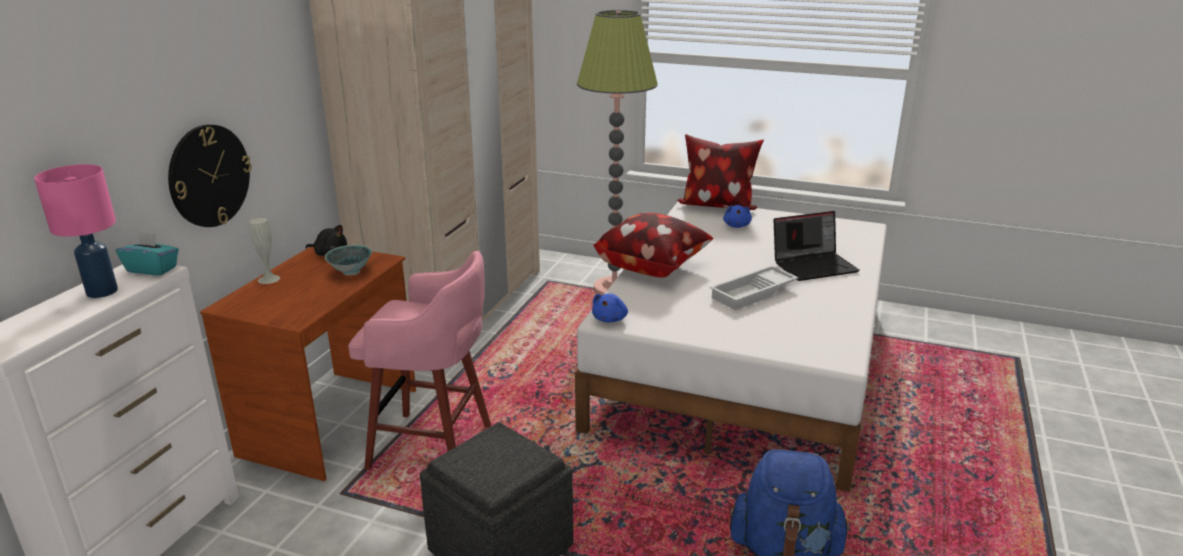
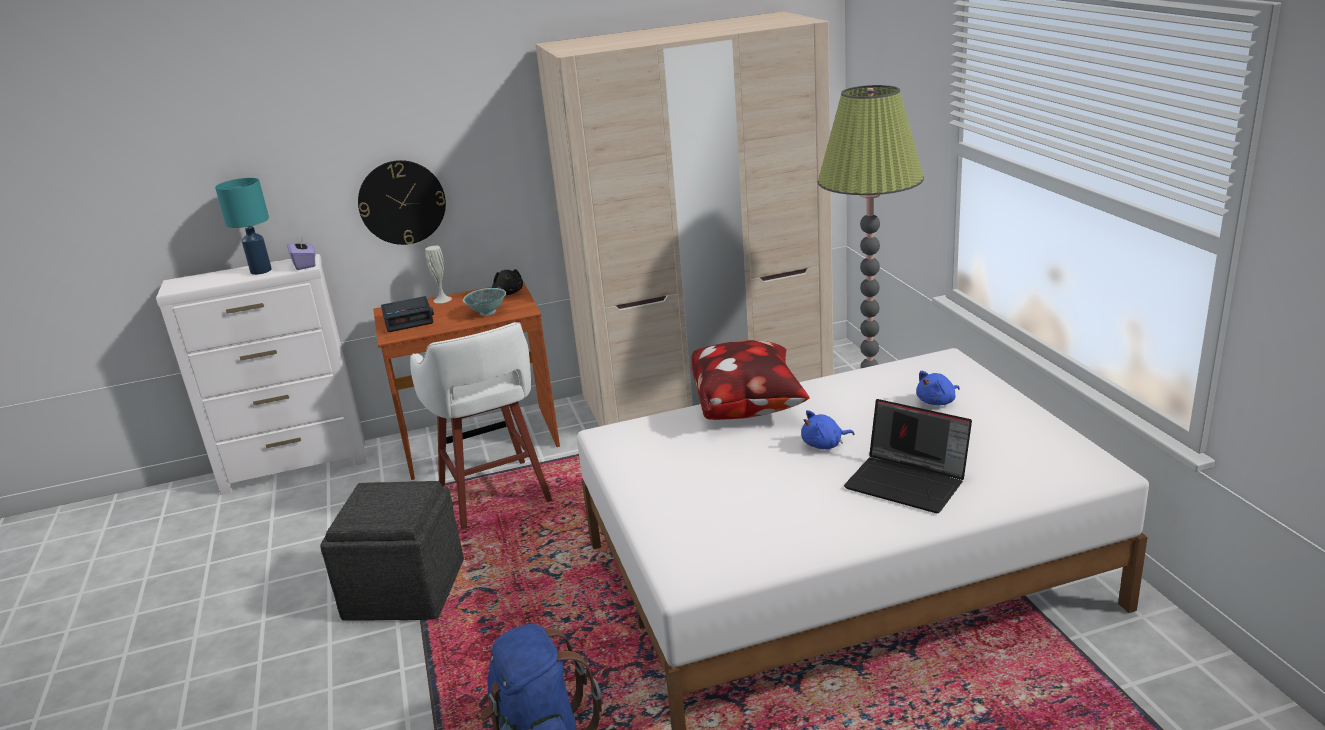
camera: 55 degrees right, 0 degrees up
(101, 291) = (261, 271): pink table lamp -> turquoise table lamp
(152, 269) = (305, 264): turquoise tissue box -> purple tissue box
(277, 304) = (409, 320): none -> alarm clock
(434, 448) = (495, 496): pink stool -> white stool
(610, 319) = (608, 437): blue plush toy -> blue plush toy (824, 445)
(717, 205) = (974, 370): pillow -> none
(753, 293) = (772, 477): white tray -> none

